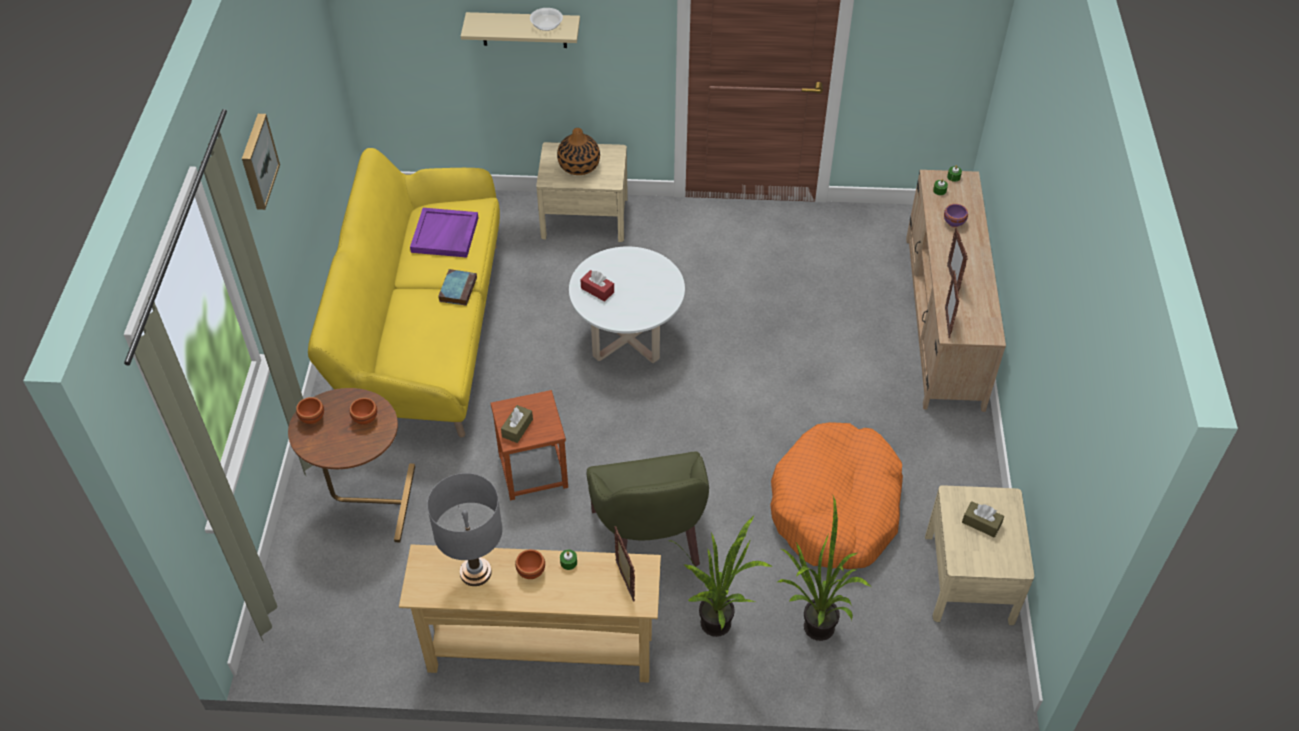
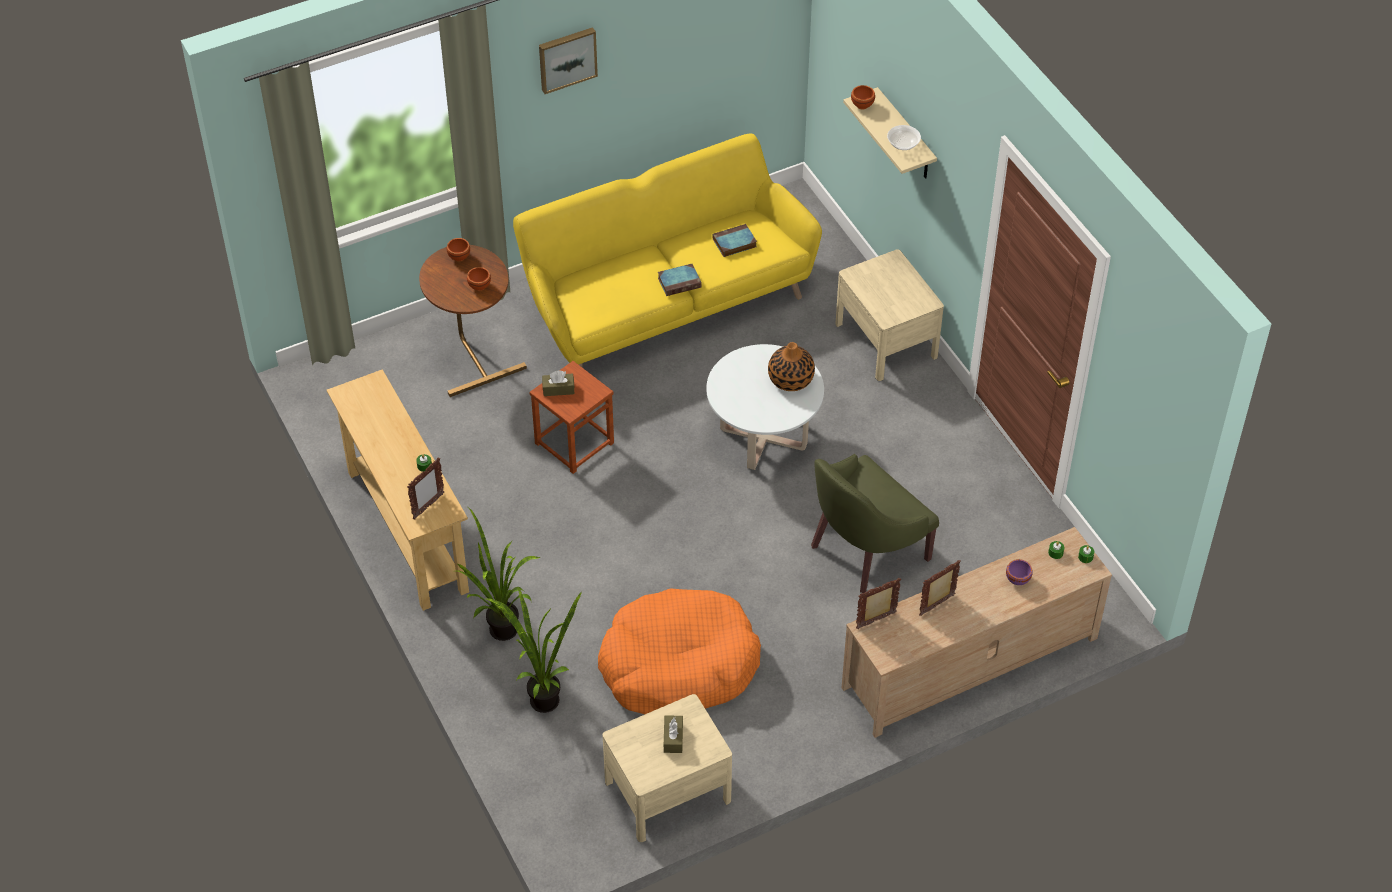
camera: 60 degrees right, 0 degrees up
(445, 235) = (733, 243): purple tray -> book
(475, 572) = (381, 417): grey table lamp -> none
(531, 572) = (401, 448): brown bowl -> brown bowl (861, 105)
(579, 166) = (888, 286): vase -> vase (790, 379)
(597, 290) = (746, 369): red tissue box -> none
(651, 537) = (560, 551): green armchair -> green armchair (865, 550)

